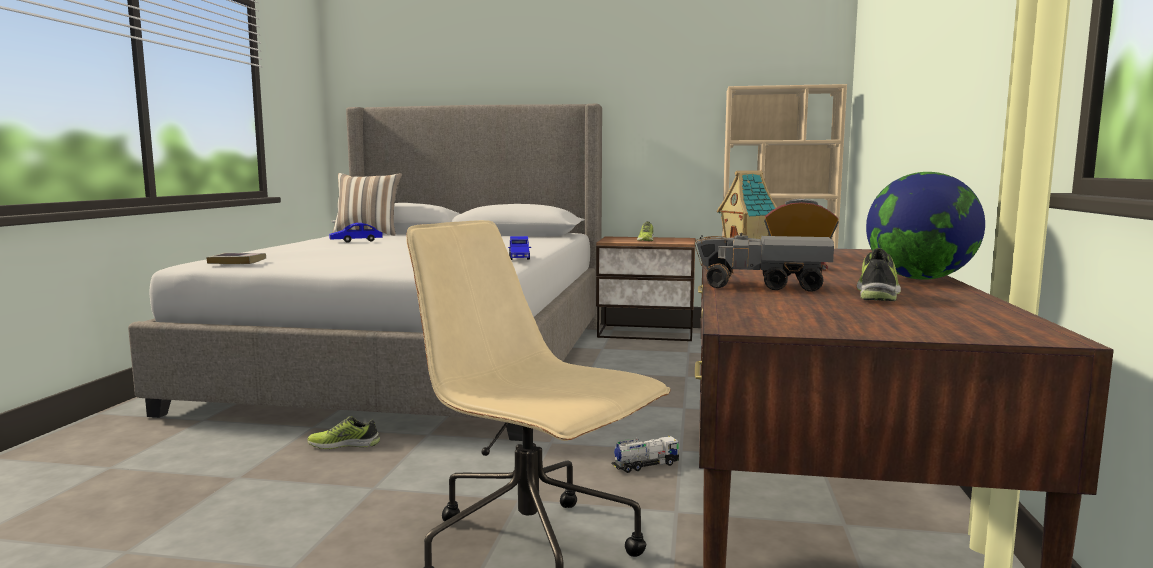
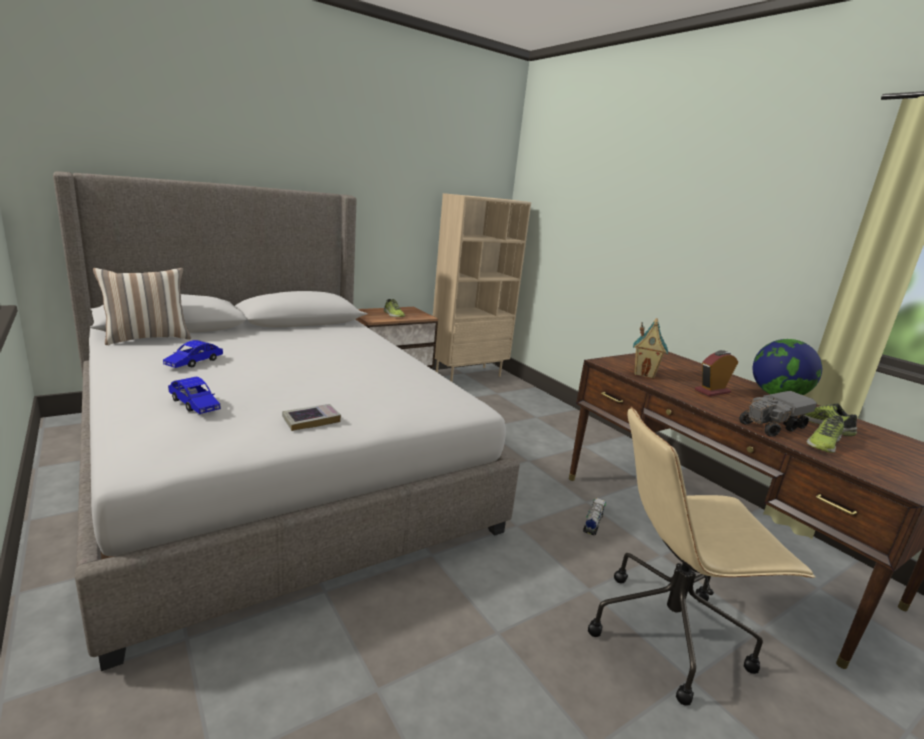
camera: 45 degrees left, 10 degrees up
(237, 262) = (206, 449): book -> book (311, 420)
(344, 444) = (392, 598): shoe -> shoe (823, 443)
(519, 258) = (432, 376): blue toy car -> blue toy car (194, 404)

